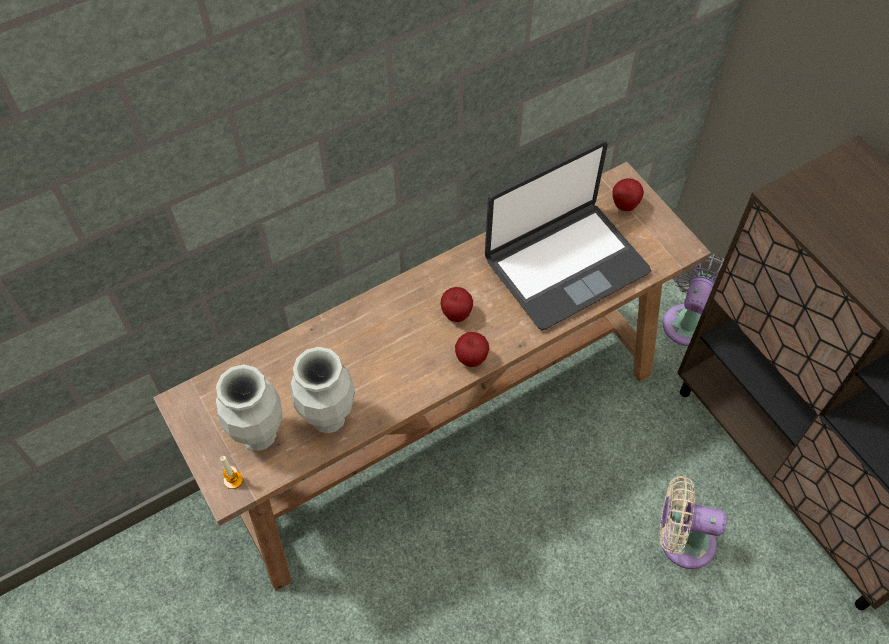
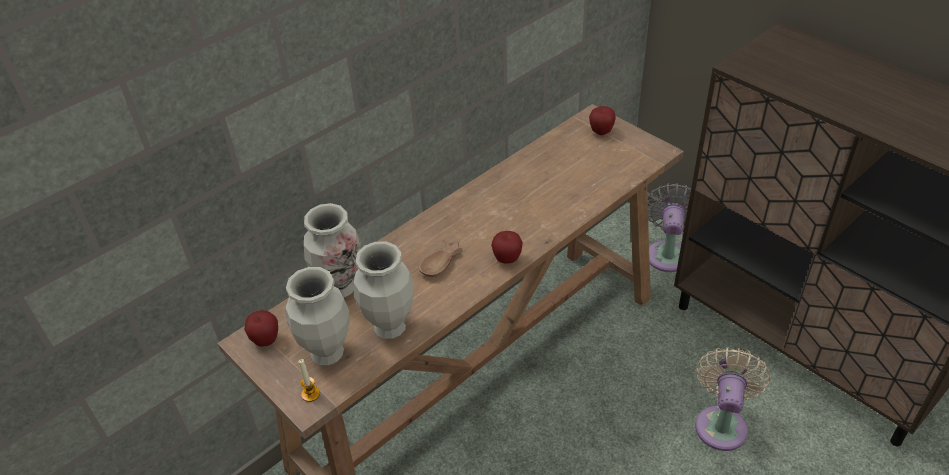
camera: 10 degrees left, 15 degrees down
(289, 357) = (340, 288): none -> vase
(402, 348) = (443, 262): none -> brown bowl
(456, 314) = (483, 230): apple -> apple (266, 340)
(565, 265) = (566, 179): laptop -> none
(681, 540) = (721, 423): beige fan -> beige fan turned 105 degrees clockwise

